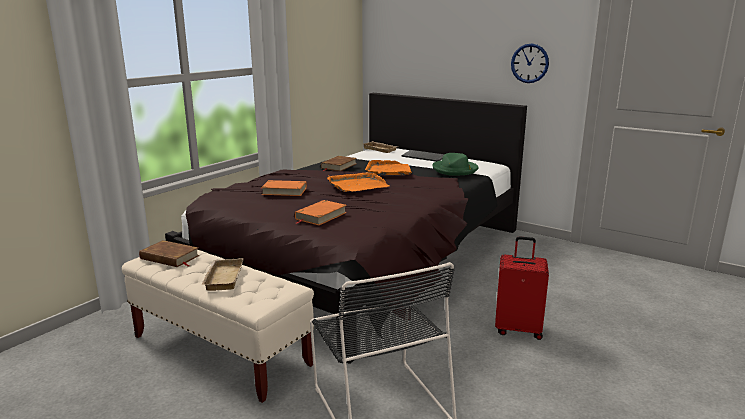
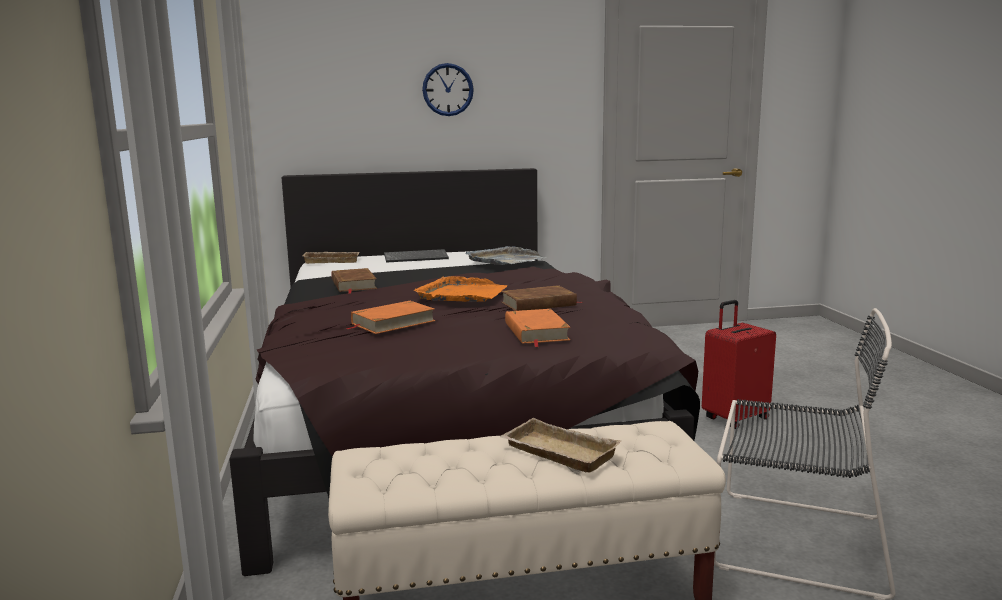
camera: 45 degrees left, 5 degrees down
(170, 257) = (400, 467): brown book -> brown book (539, 304)
(388, 170) = (440, 274): orange tray -> none
(455, 170) = (505, 260): green hat -> grey tray
(529, 63) = (529, 114): wall clock -> wall clock (447, 89)

